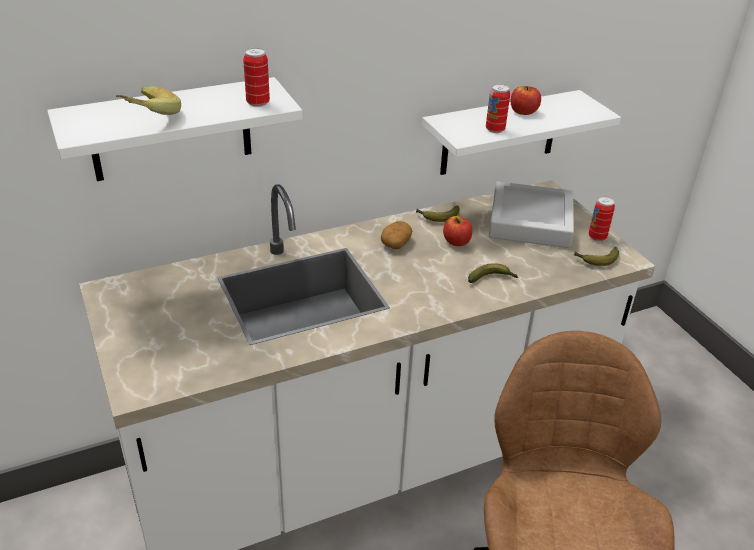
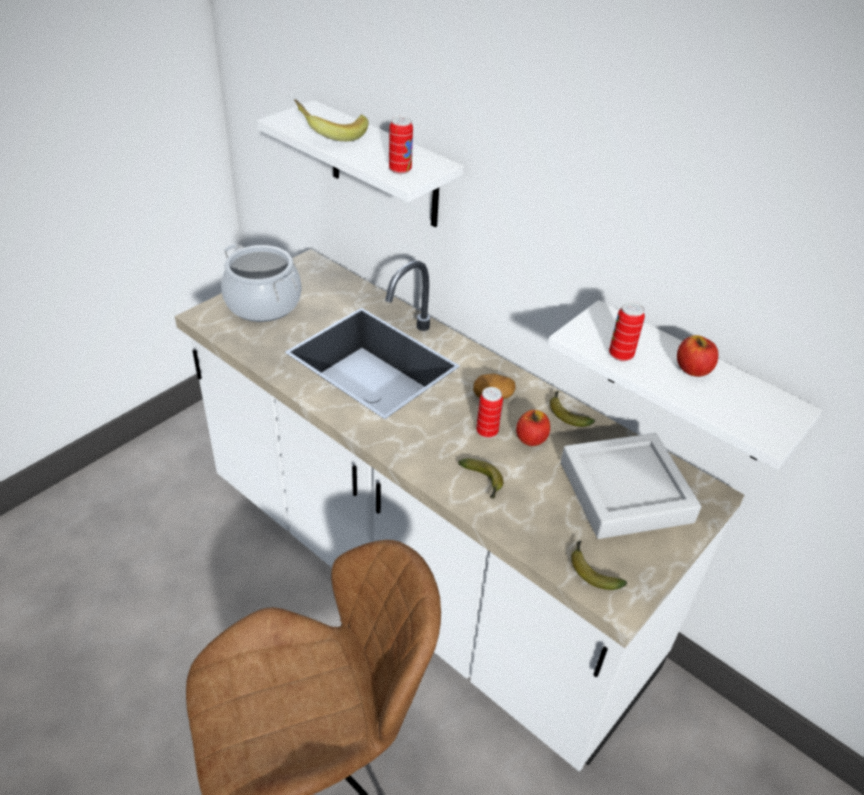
camera: 65 degrees right, 5 degrees up
(152, 340) = (263, 304): none -> cooking pot
(597, 237) = (646, 563): can -> can (487, 431)

